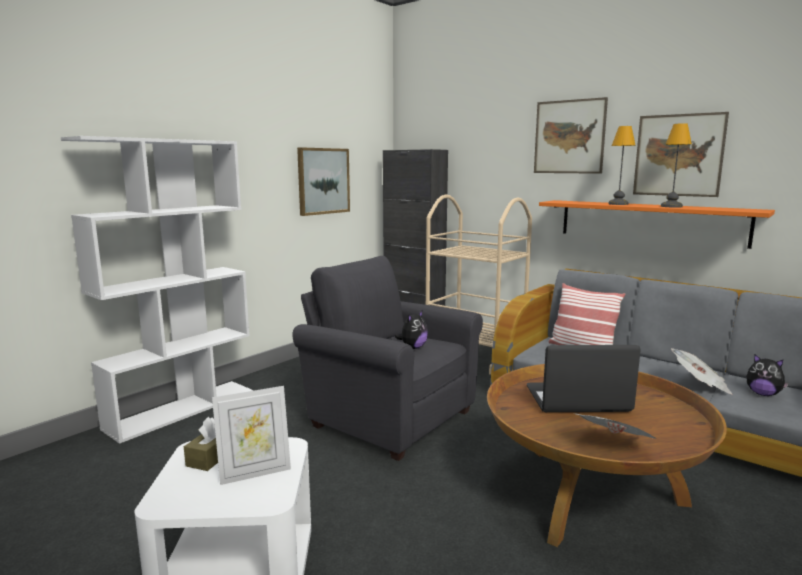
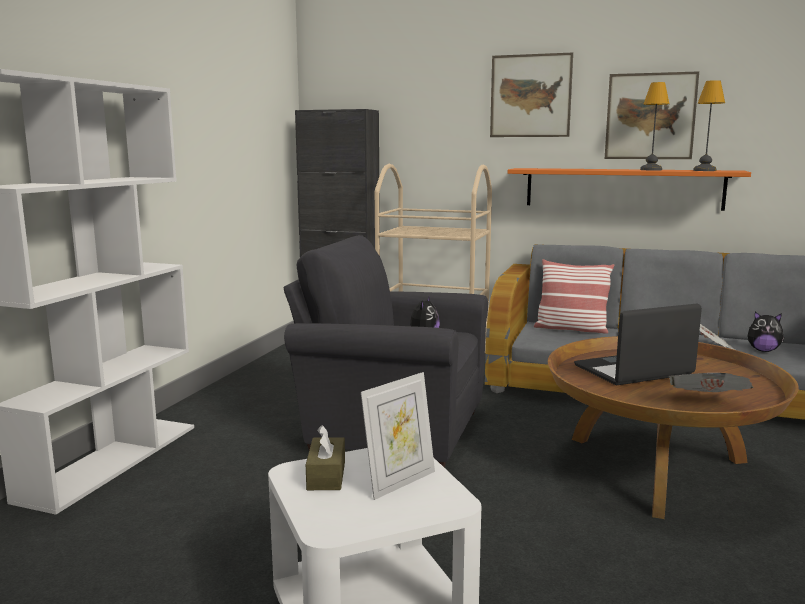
camera: 20 degrees left, 0 degrees up
(323, 181) = (235, 148): picture -> none
(618, 204) = (594, 169): table lamp -> table lamp (705, 170)

